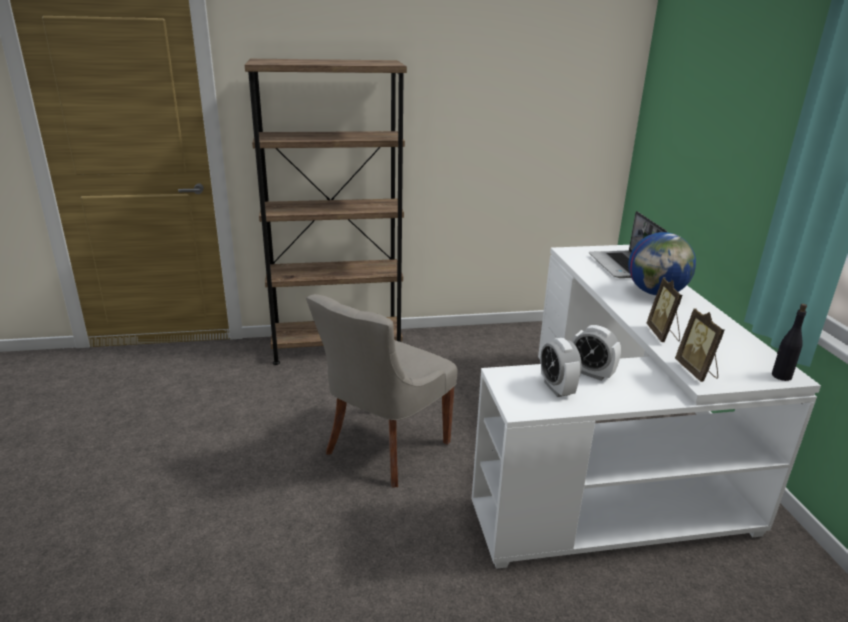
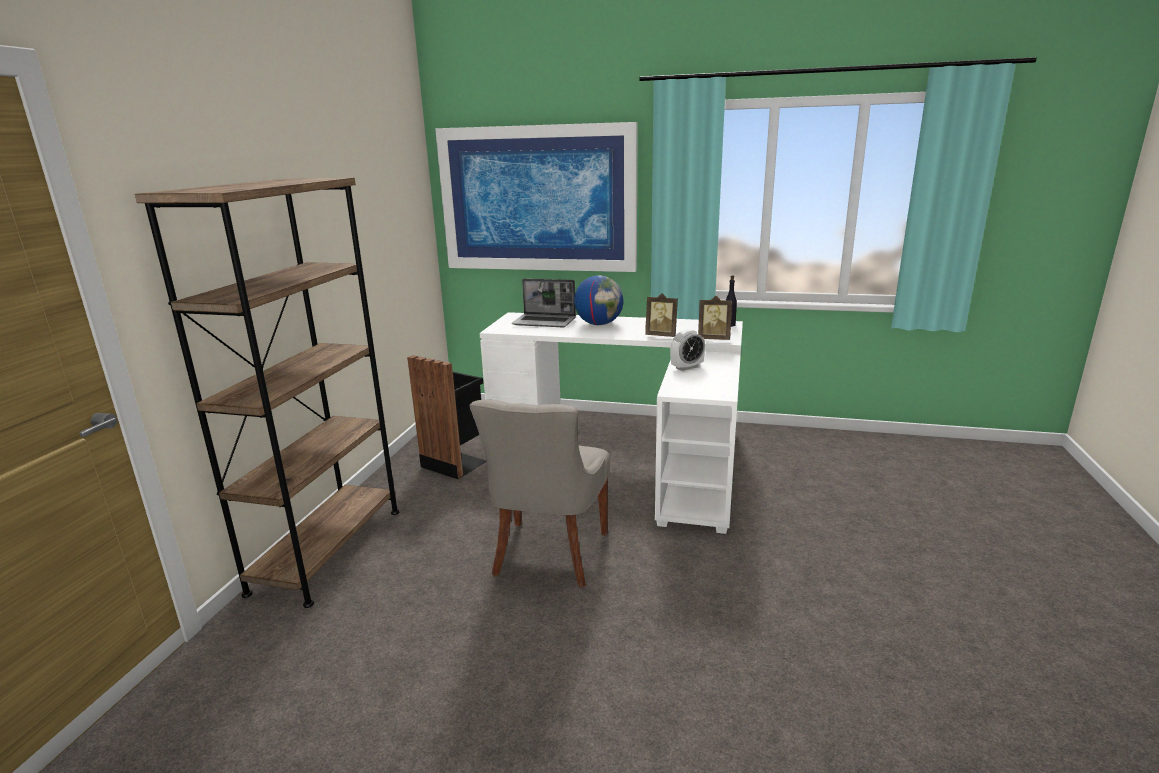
camera: 65 degrees left, 5 degrees down
(384, 448) = (548, 555): grey chair -> grey chair turned 45 degrees clockwise
(494, 355) = (456, 462): none -> black trash can
(557, 388) = (701, 380): alarm clock -> none
(707, 124) = (537, 199): none -> picture

